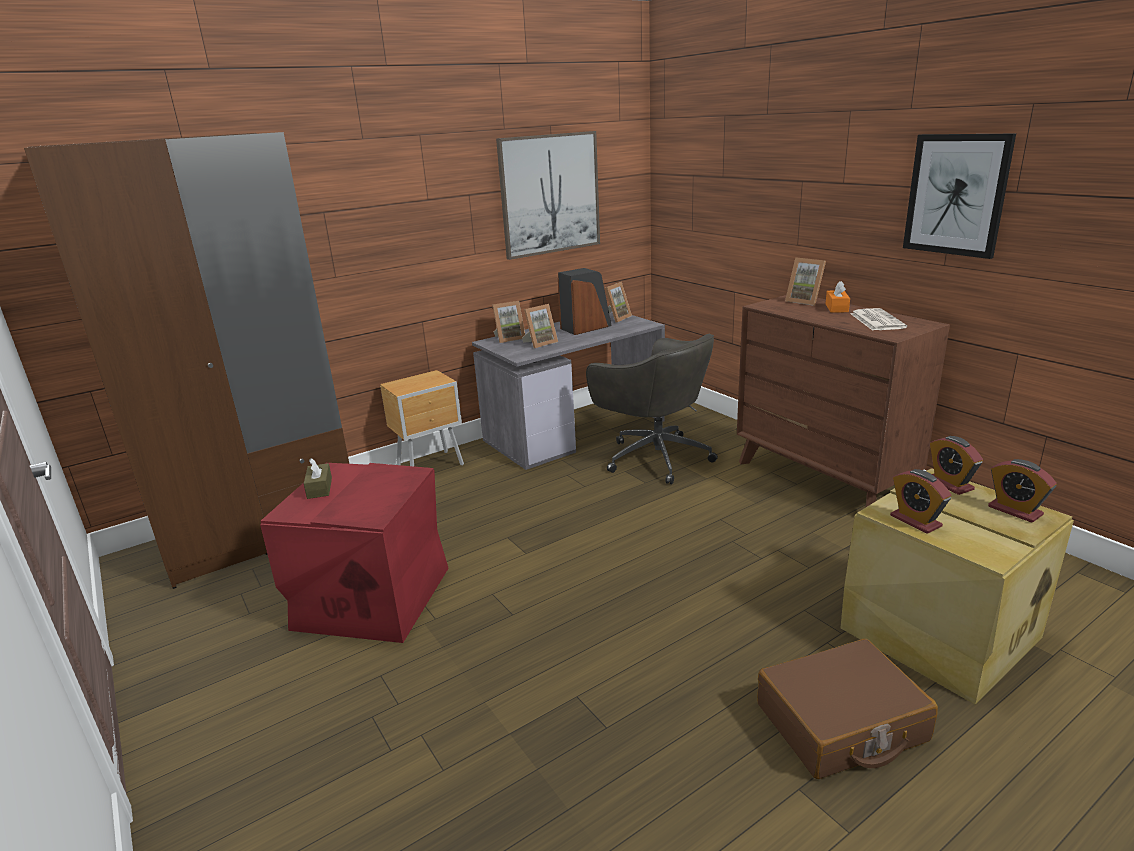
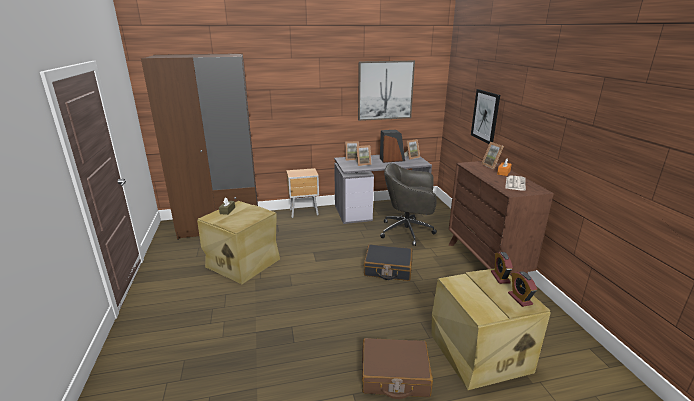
camera: 20 degrees right, 0 degrees up
(370, 598) = (242, 263): red storage box -> beige storage box
(655, 457) = (408, 232): grey office chair -> grey office chair turned 120 degrees clockwise
(672, 531) = (388, 269): none -> black suitcase
(915, 521) = (462, 289): alarm clock -> none
(956, 195) = (565, 121): picture -> picture (485, 116)

